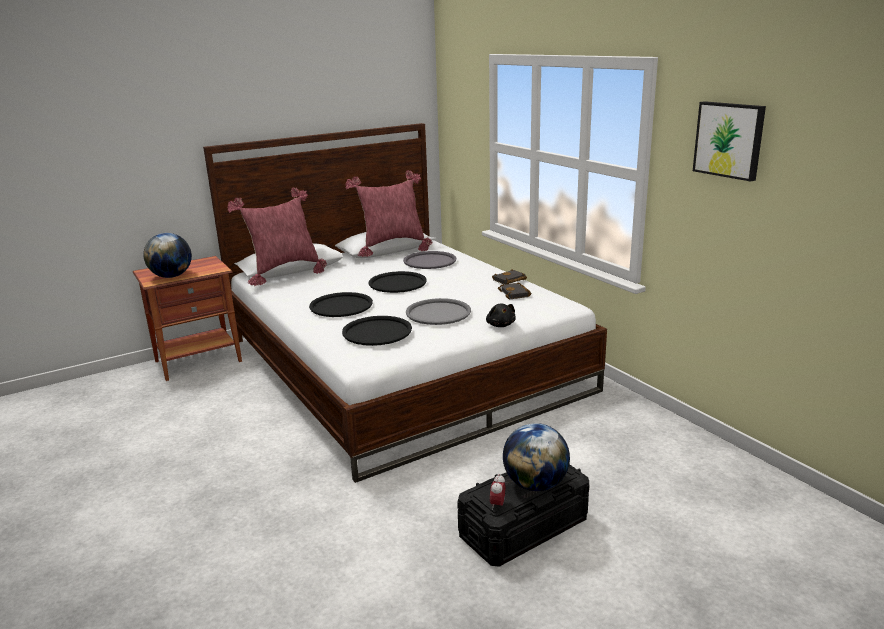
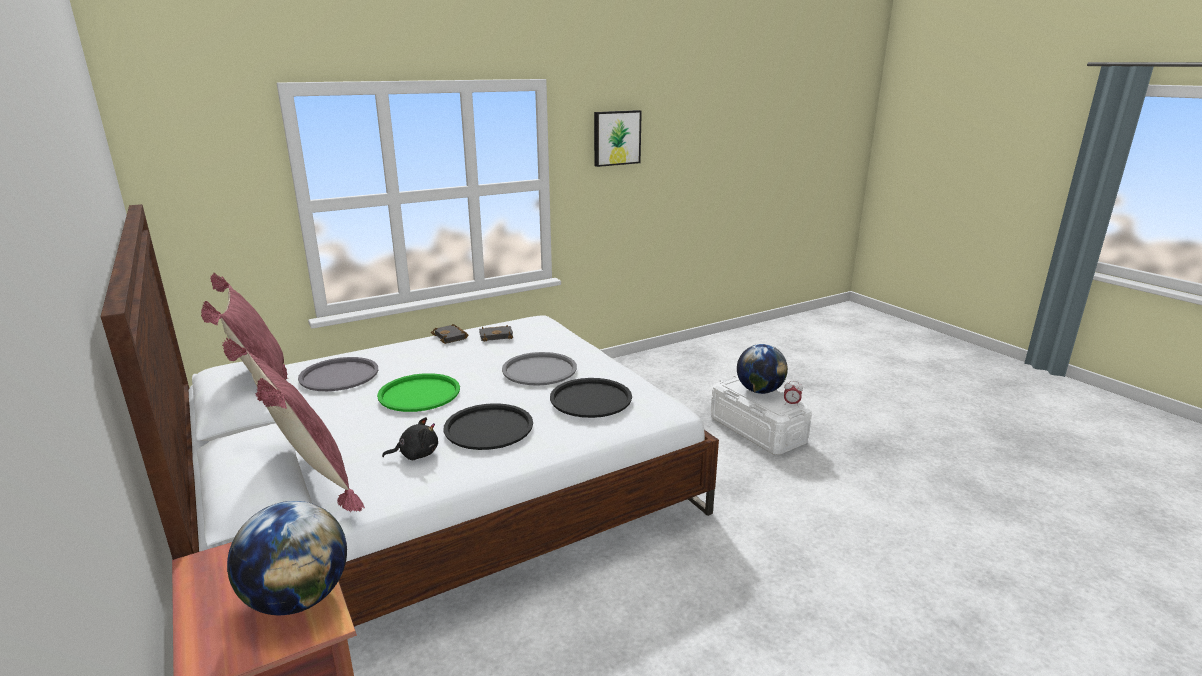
camera: 90 degrees left, 0 degrees up
(397, 283) = (419, 394): black tray -> green tray
(500, 325) = (577, 346): black plush toy -> black plush toy (416, 454)
(524, 528) = (757, 430): black storage box -> white storage box

